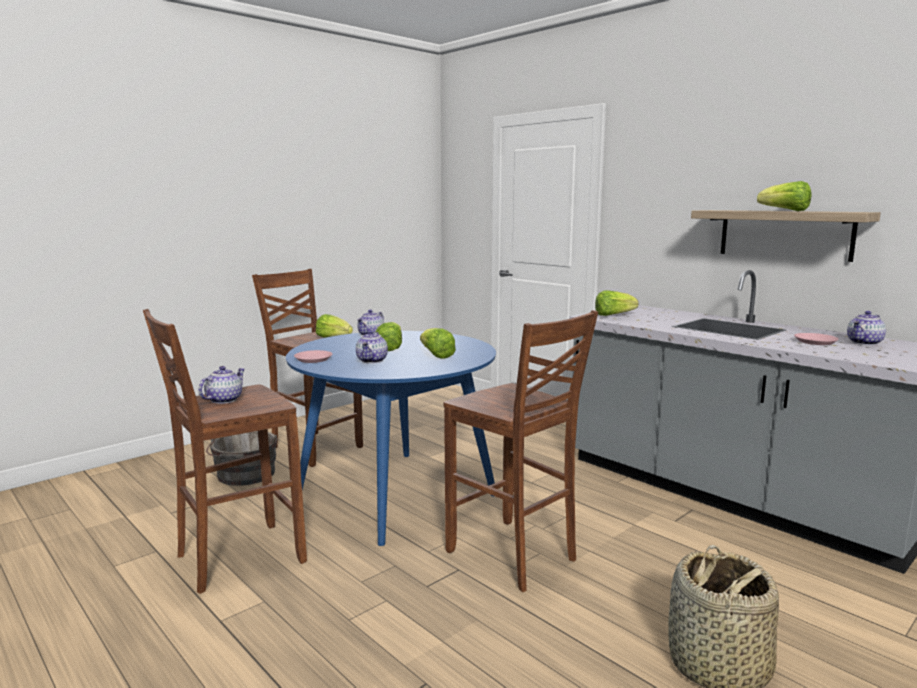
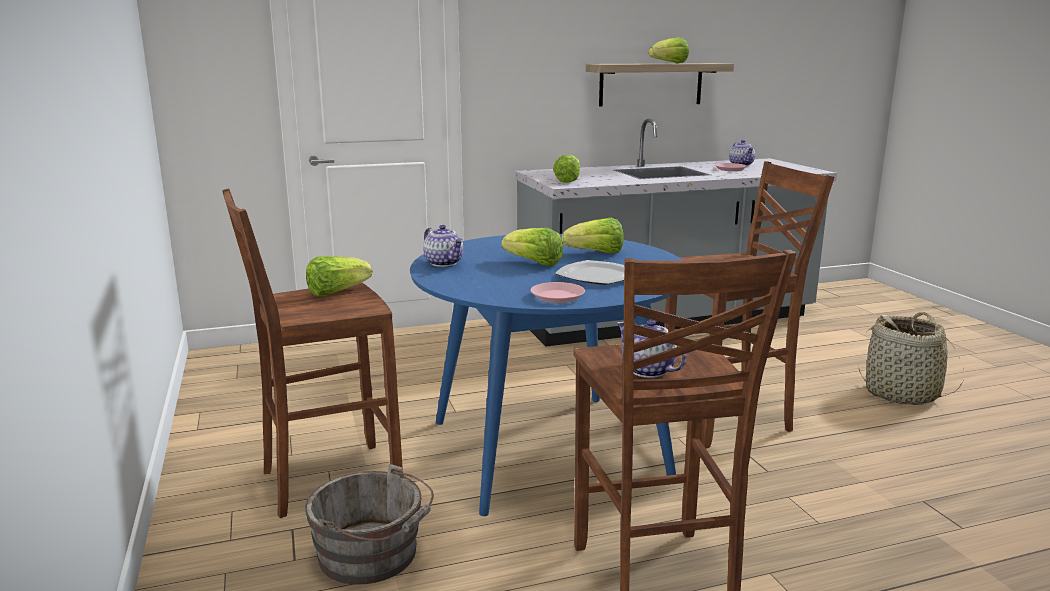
camera: 65 degrees left, 5 degrees up
(372, 361) = (596, 276): teapot -> plate

